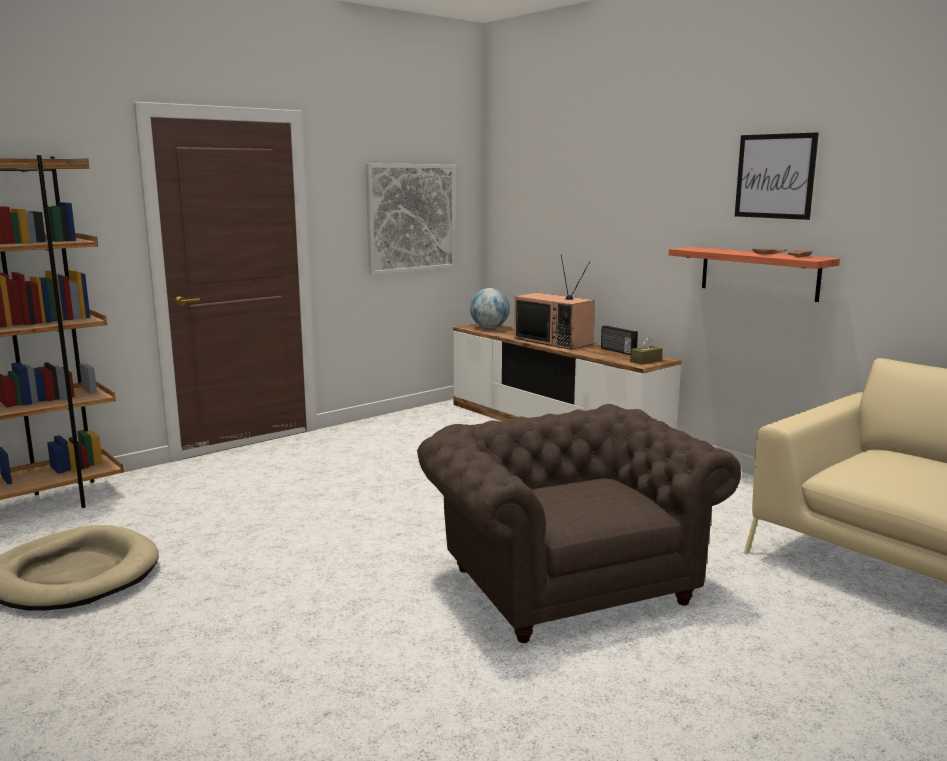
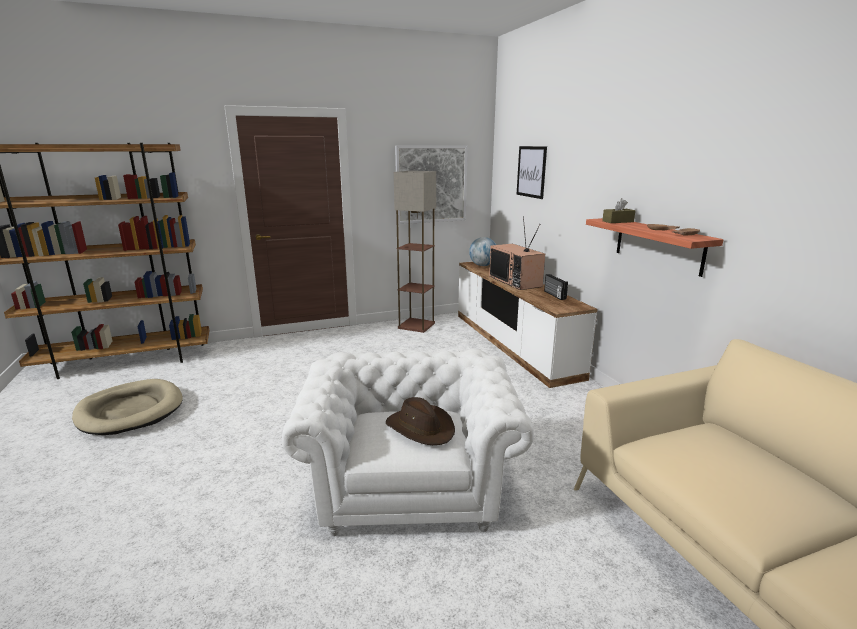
camera: 20 degrees right, 5 degrees up
(405, 421) = (416, 325): none -> floor lamp
(565, 581) = (410, 484): brown armchair -> white armchair
(599, 493) = (421, 427): none -> brown hat
(646, 361) = (566, 307): brown tissue box -> brown tissue box (618, 221)
(775, 176) = (678, 160): picture -> picture (531, 171)

